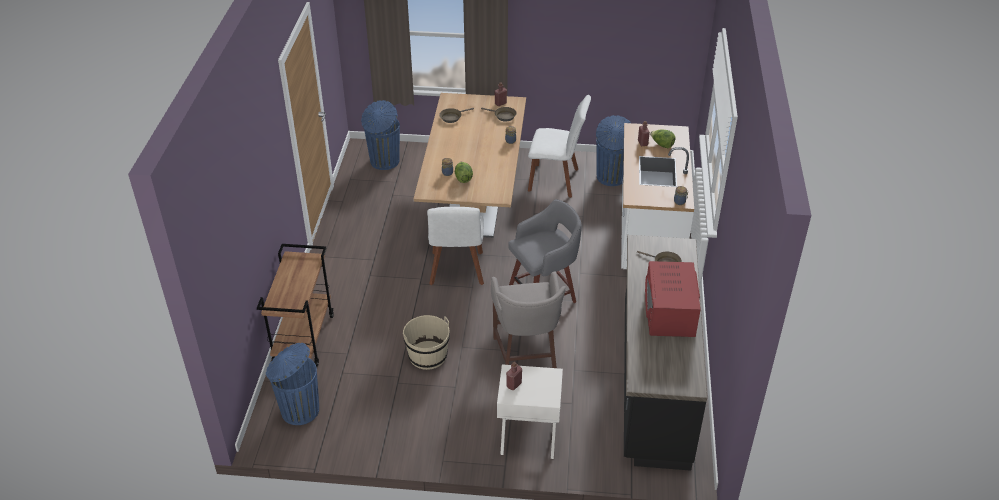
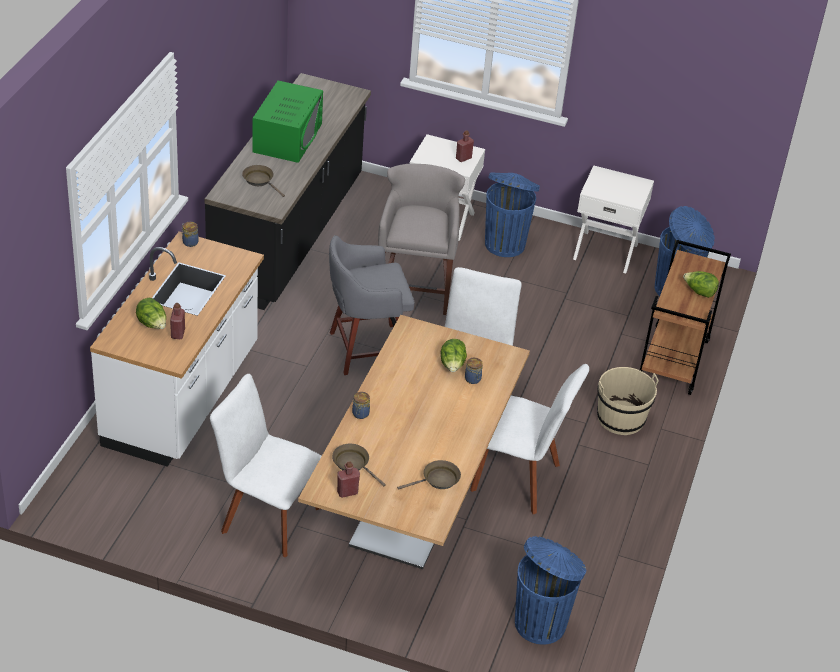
camera: 170 degrees left, 0 degrees up
(286, 279) = (699, 292): none -> lettuce
(366, 439) = (606, 251): none -> white nightstand
(409, 230) = (520, 479): none -> white chair
(428, 356) = (527, 312): beige bucket -> beige bucket (620, 418)
(611, 177) = (177, 503): blue trash can -> blue trash can (505, 243)
(669, 312) = (287, 137): red microwave -> green microwave

